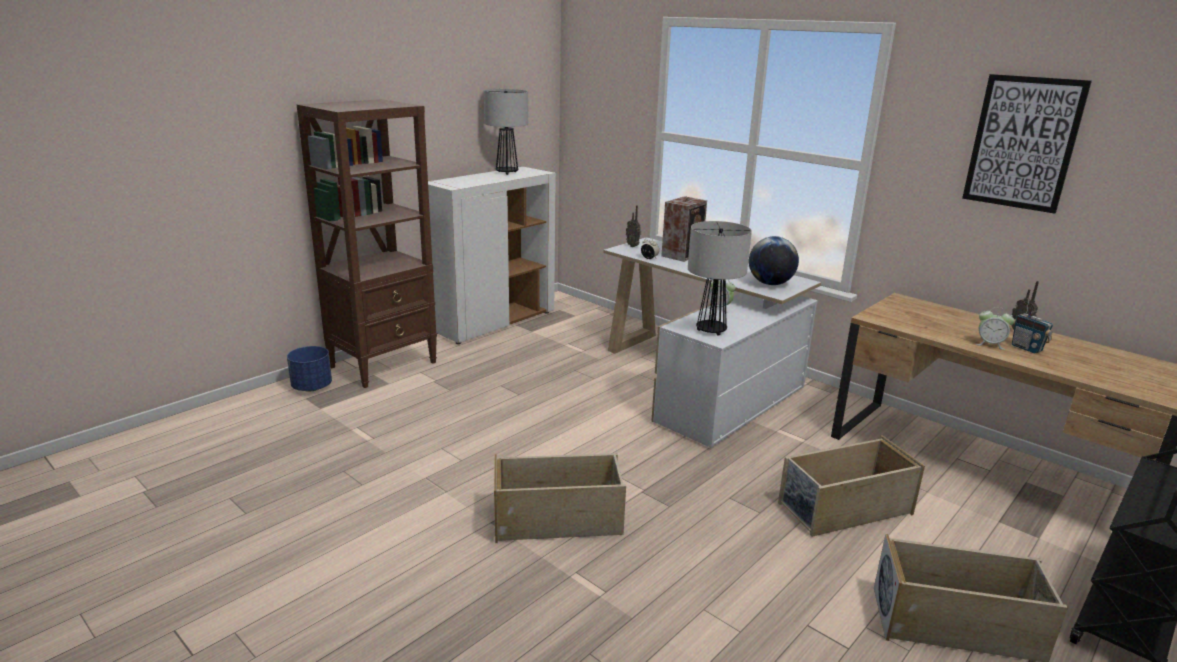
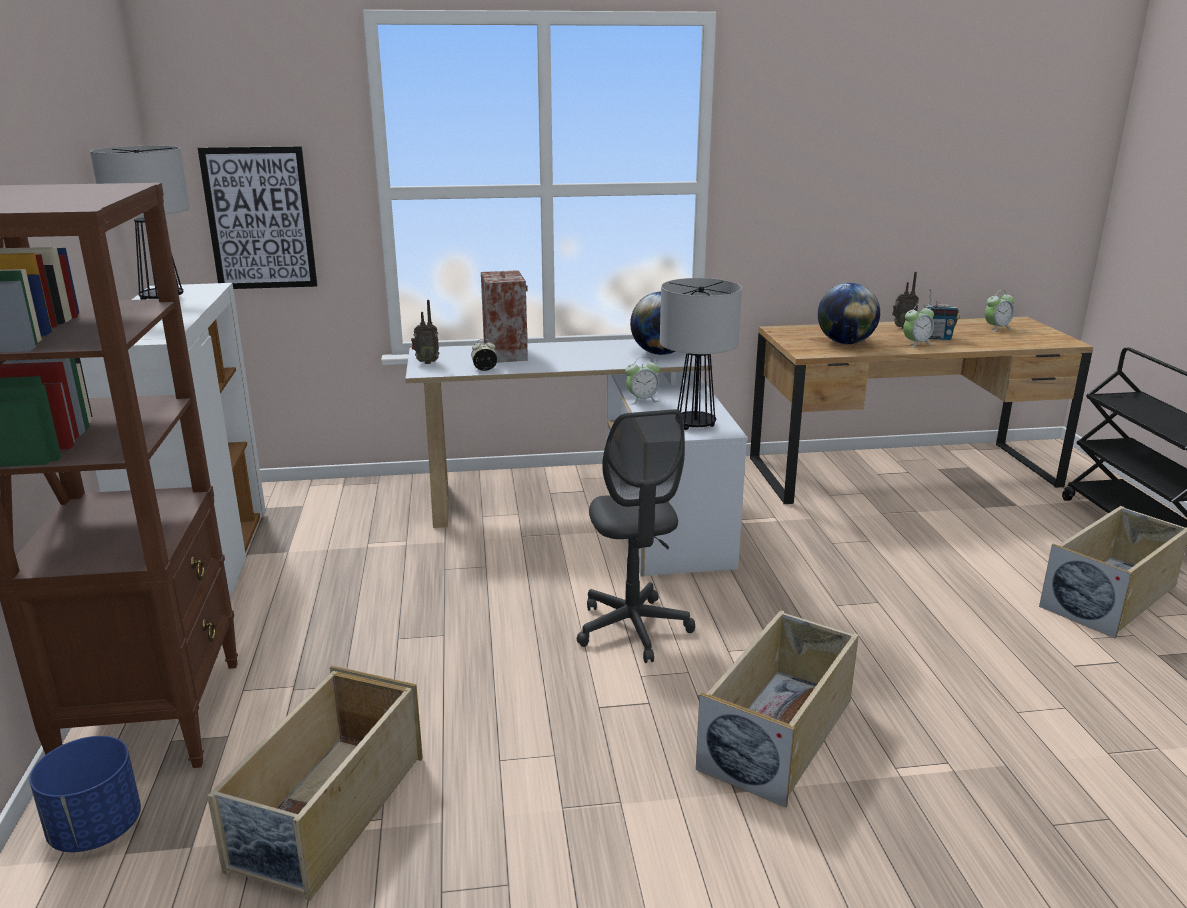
camera: 50 degrees left, 0 degrees up
(597, 440) = (633, 629): none -> grey office chair
(843, 509) = (909, 559): beige storage box -> beige storage box (328, 813)
(926, 323) = (845, 343): none -> globe
(1023, 143) = (863, 136): picture -> picture (260, 218)
(1124, 364) = (996, 328): none -> alarm clock

